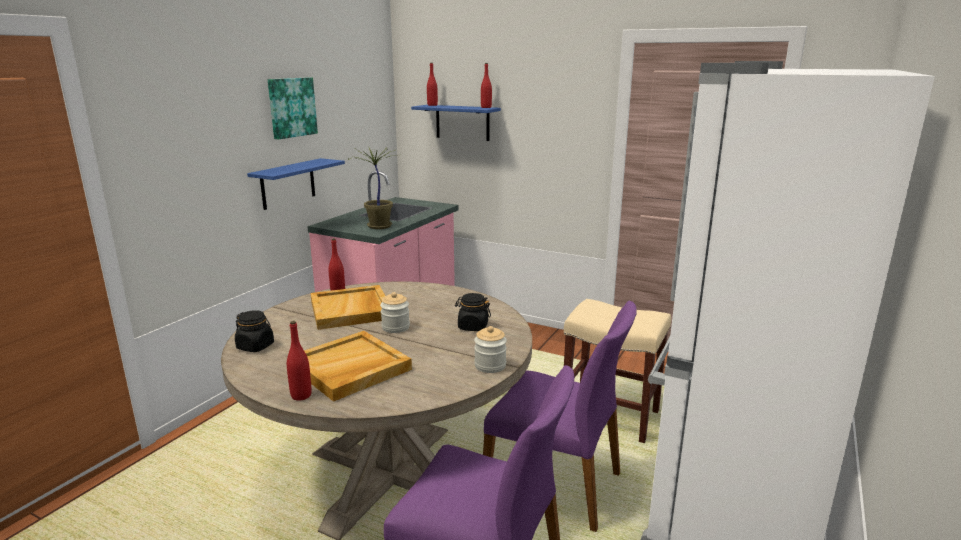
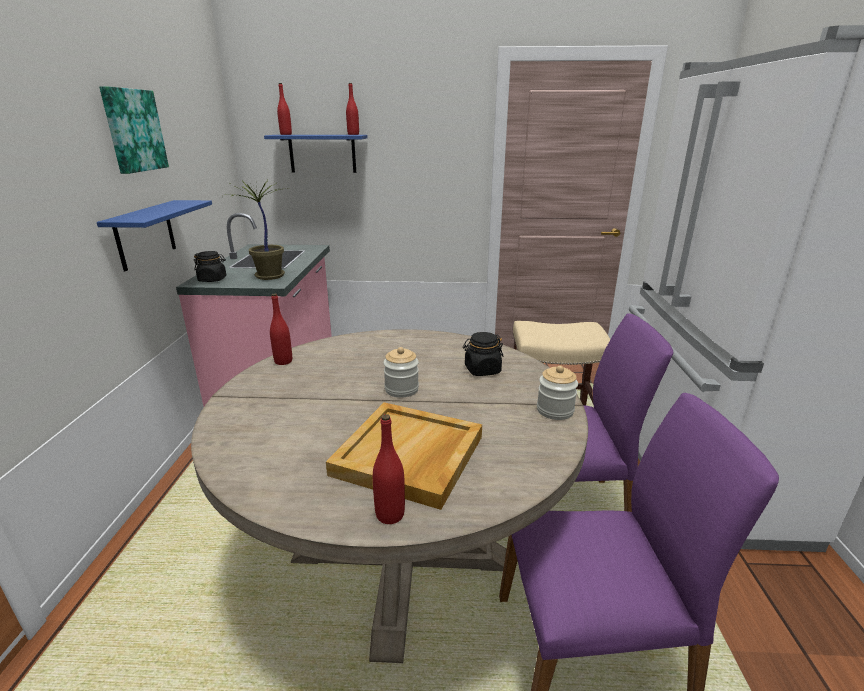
camera: 25 degrees left, 5 degrees up
(255, 346) = (246, 458): black jar -> black jar (212, 279)
(351, 310) = (325, 379): beige tray -> none

